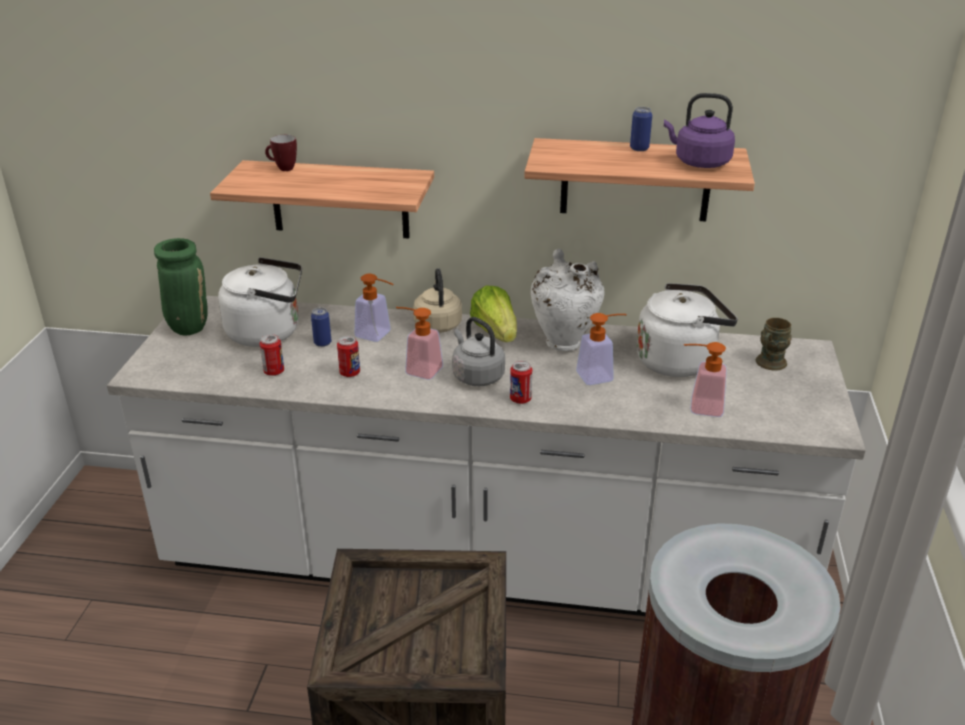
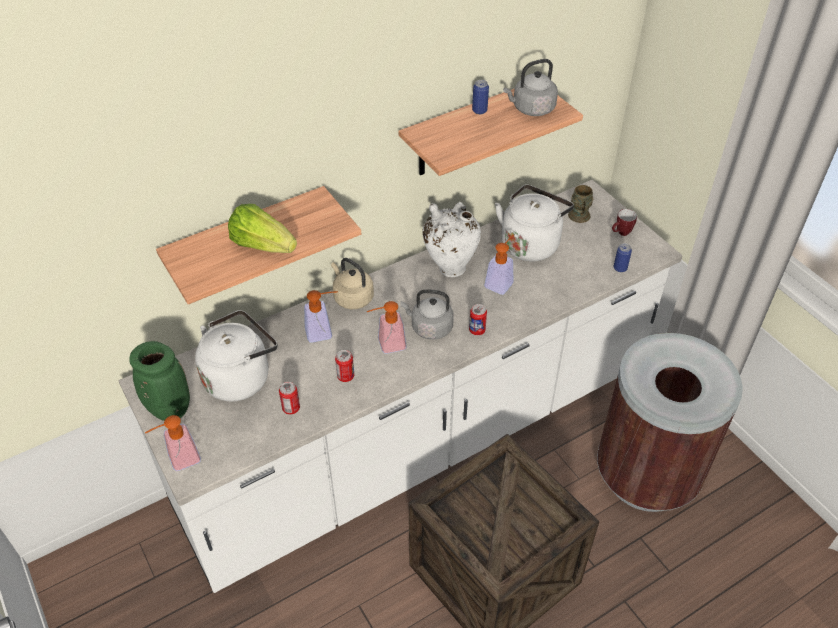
camera: 40 degrees left, 15 degrees up
(282, 169) = (206, 242): mug -> mug (621, 233)
(322, 343) = (292, 362): can -> can (620, 268)
(496, 332) = (399, 283): lettuce -> lettuce (262, 245)
(699, 162) = (531, 109): purple kettle -> grey kettle
(699, 407) = (578, 274): soap dispenser -> soap dispenser (178, 460)

